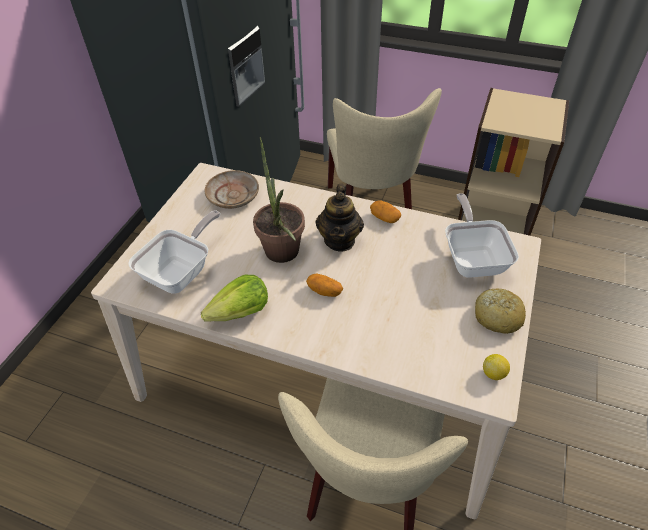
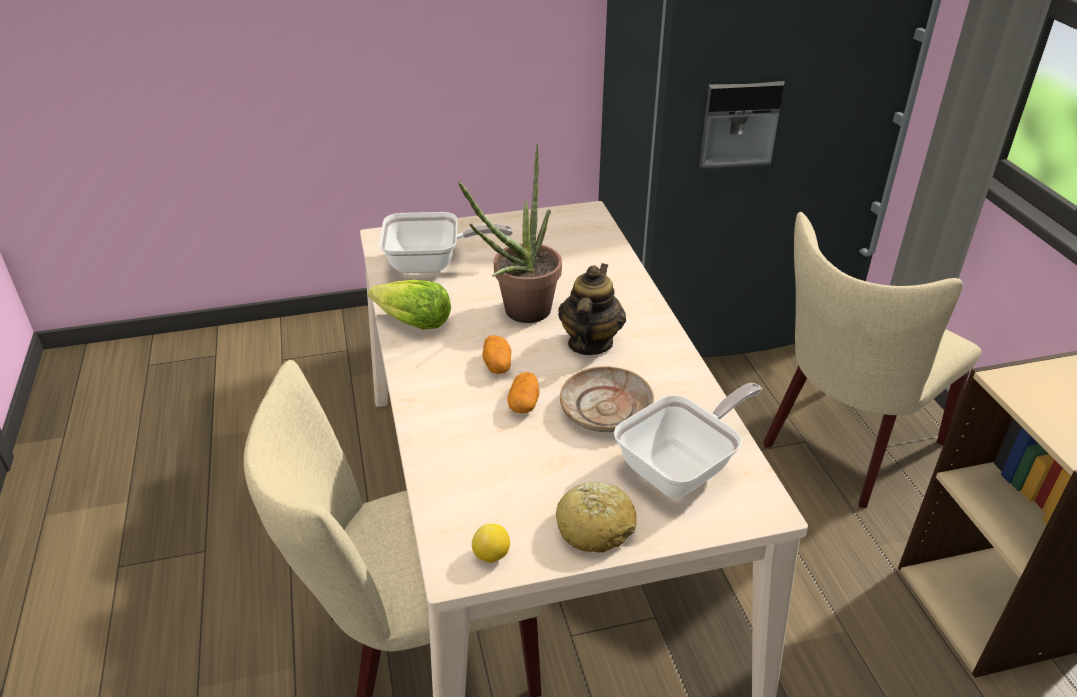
camera: 55 degrees right, 10 degrees down
(233, 195) = (575, 242): beige plate -> beige plate (606, 410)
(340, 240) = (589, 343): teapot -> teapot turned 135 degrees clockwise
(384, 218) = (669, 362): potato -> potato (524, 403)

